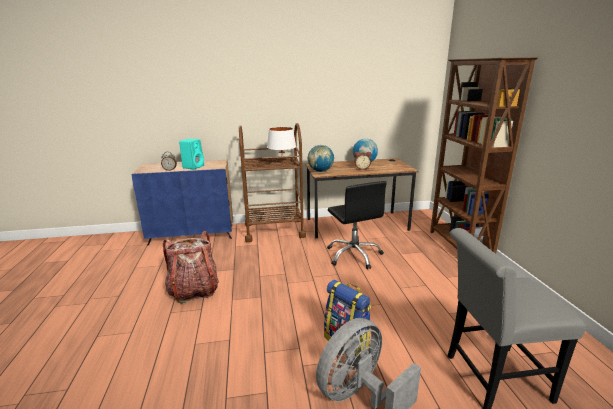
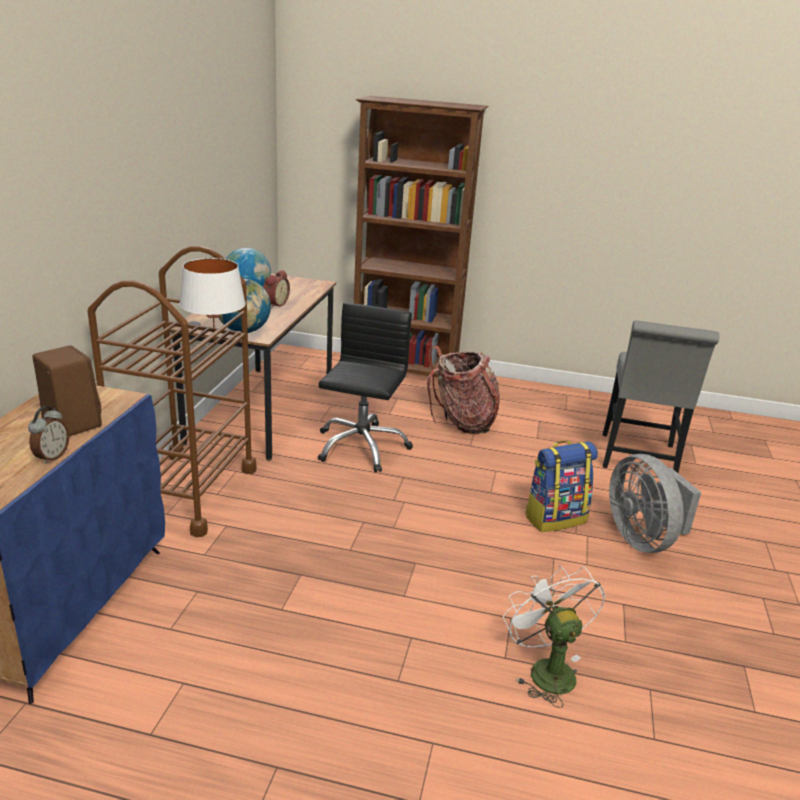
camera: 70 degrees left, 5 degrees up
(189, 362) = (545, 669): none -> white fan
(193, 167) = (71, 424): turquoise speaker -> brown speaker
(194, 290) = (340, 639): backpack -> backpack (462, 422)
(354, 255) = (361, 446): black office chair -> black office chair turned 75 degrees counterclockwise

